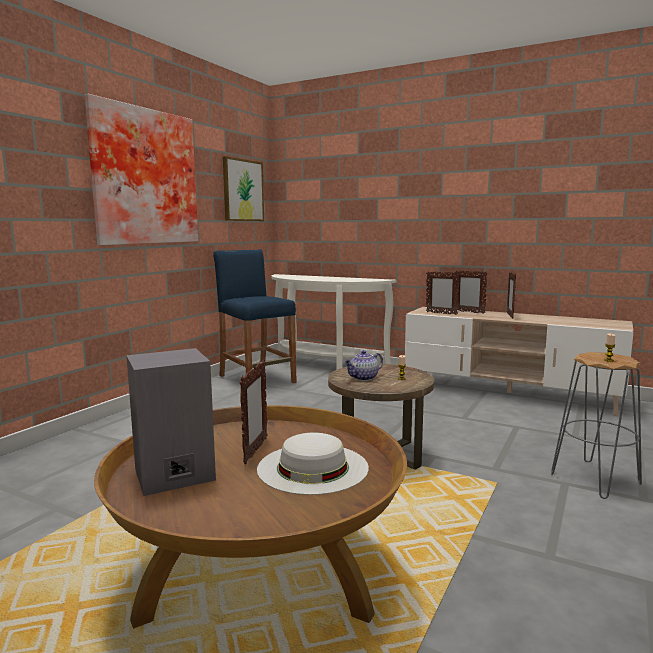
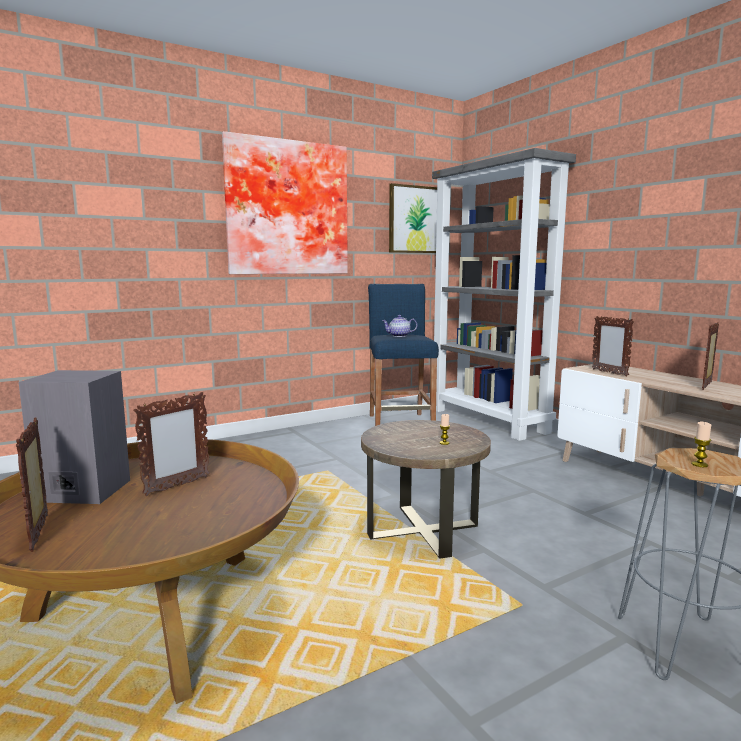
camera: 30 degrees right, 0 degrees up
(313, 467) = (189, 515): white hat -> none
(323, 365) = (489, 421): white console table -> grey bookcase
(364, 378) = (403, 435): teapot -> teapot (399, 336)
(468, 312) = (653, 375): picture frame -> picture frame (40, 532)

